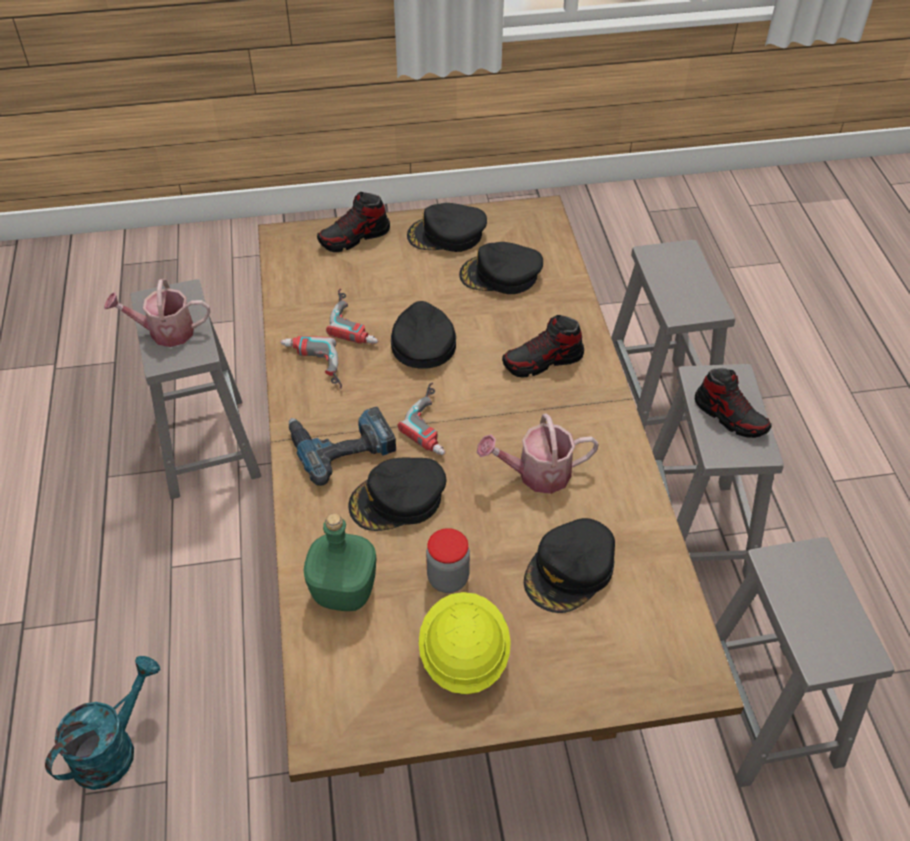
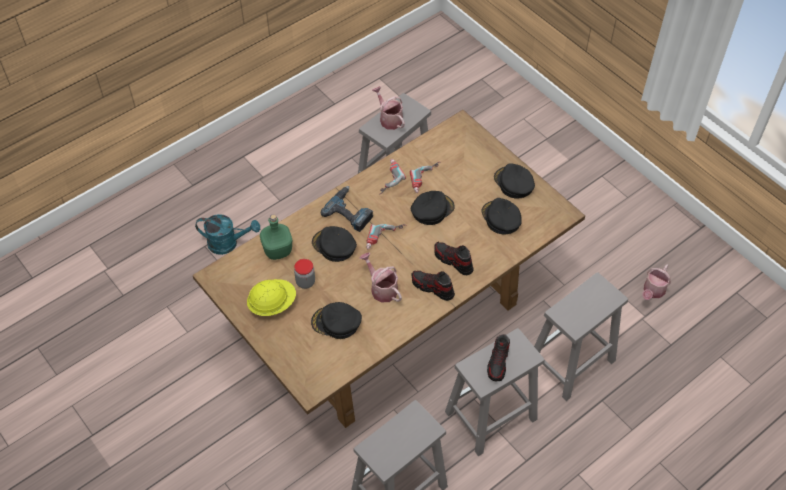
camera: 60 degrees right, 5 degrees up
(354, 237) = (482, 149): shoe -> shoe (432, 288)
(599, 276) = (652, 291): none -> watering can

